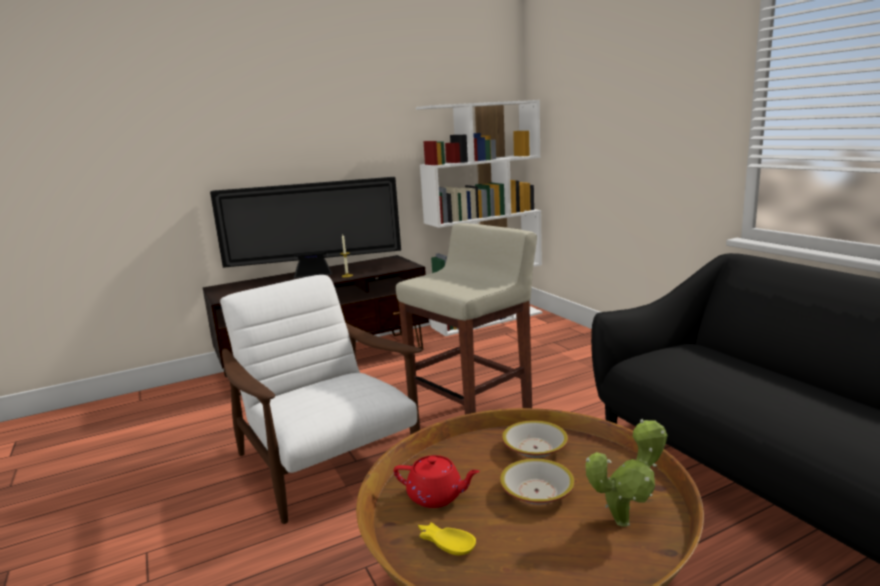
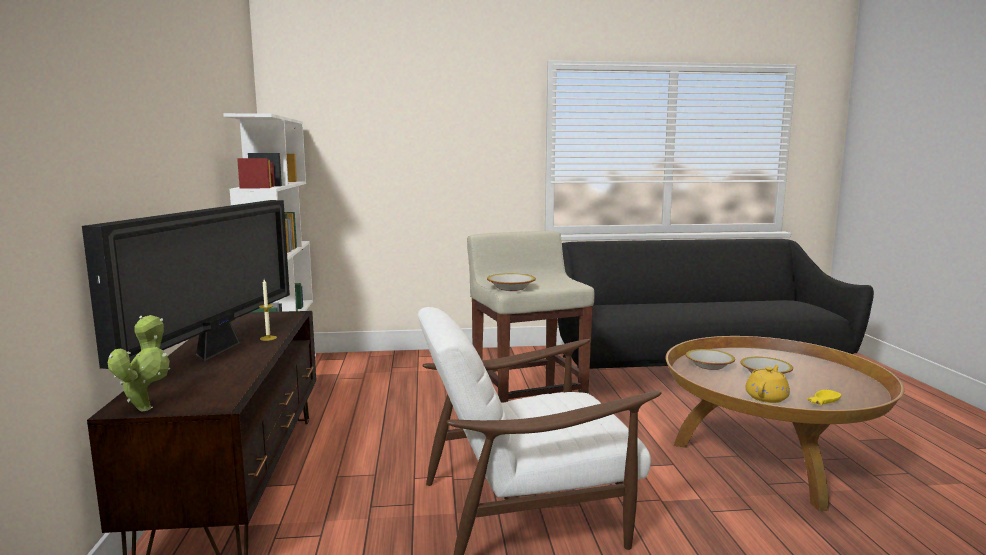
camera: 70 degrees left, 5 degrees down
(420, 280) = (511, 288): none -> bowl
(436, 496) = (767, 397): red teapot -> yellow teapot
(626, 520) = (797, 363): potted plant -> potted plant (147, 407)

